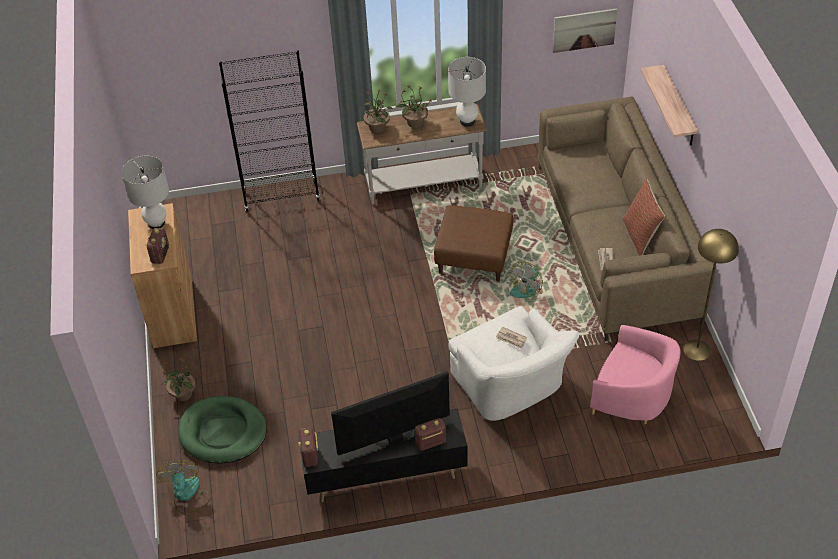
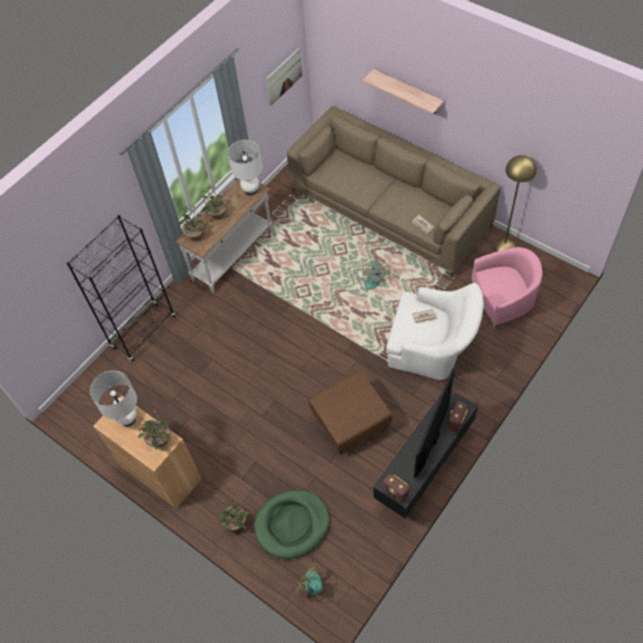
camera: 40 degrees left, 10 degrees up
(160, 255) = (159, 440): radio -> potted plant
(473, 258) = (319, 282): brown ottoman -> brown ottoman (350, 422)
(640, 236) = (424, 195): pillow -> none

